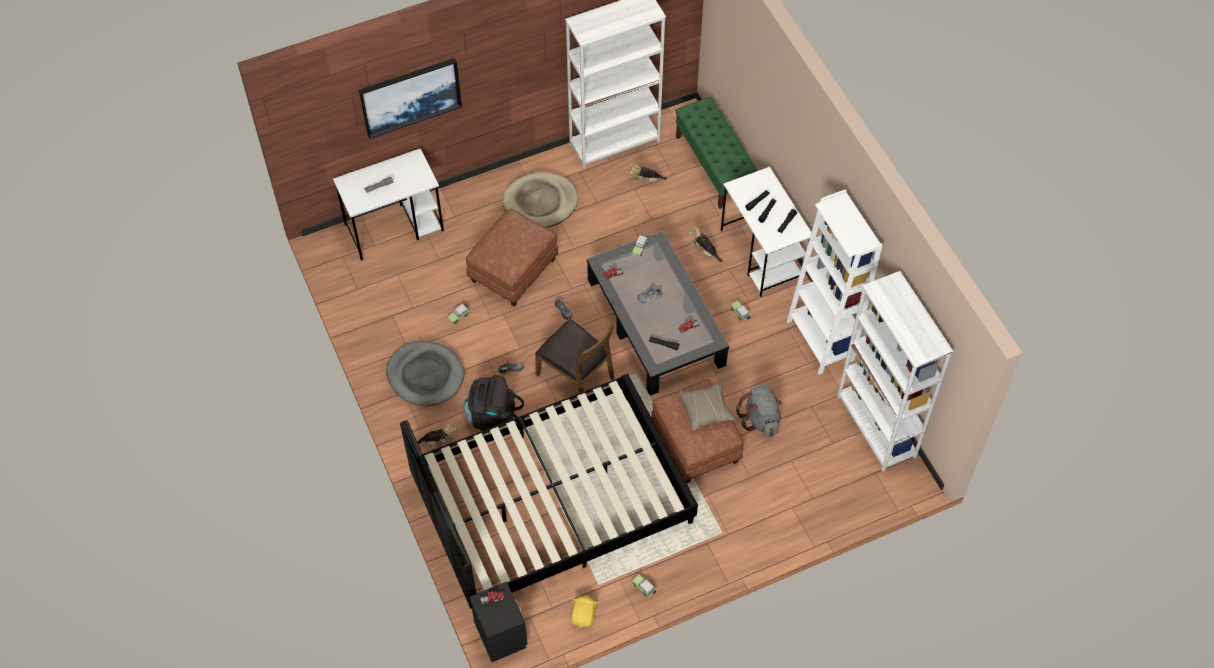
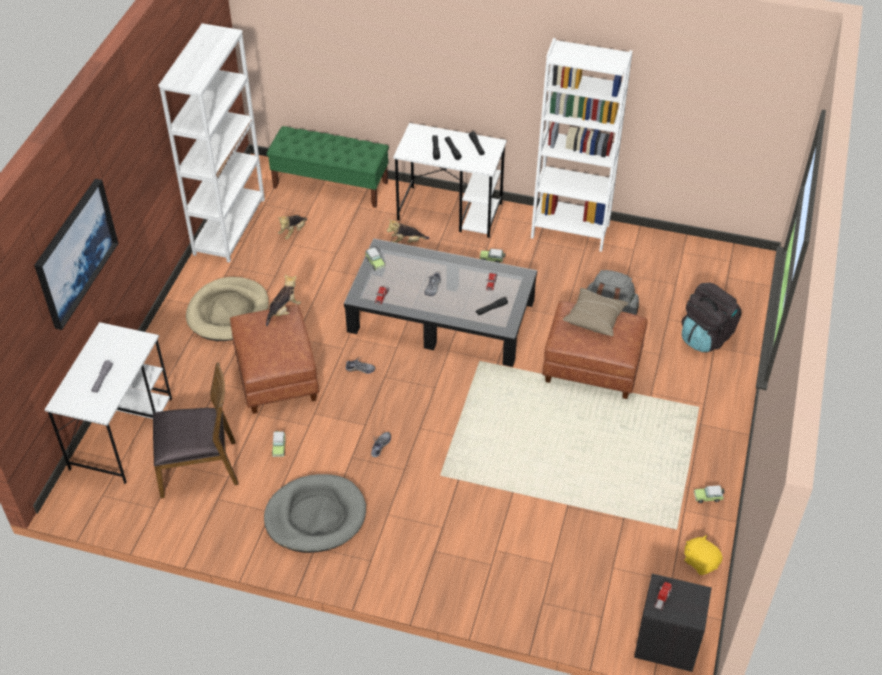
camera: 50 degrees left, 10 degrees down
(438, 443) = (402, 556): plush toy -> plush toy (284, 311)
(492, 417) = (418, 493): black backpack -> black backpack (706, 336)
(552, 500) = (554, 506): black bed -> none
(576, 375) = (438, 403): brown chair -> brown chair (199, 467)
(876, 427) = (685, 250): white bookcase -> none

